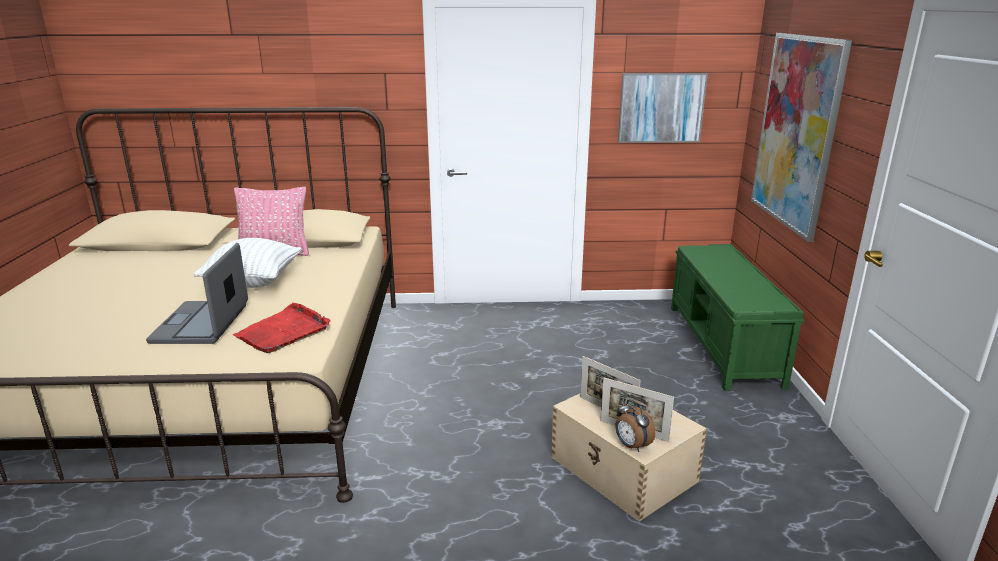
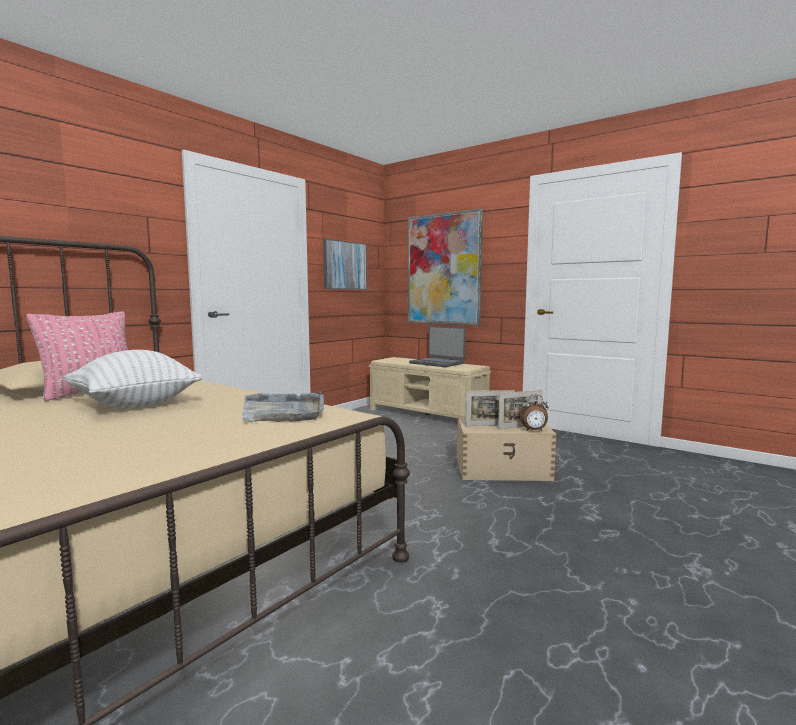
camera: 50 degrees left, 15 degrees down
(202, 324) = (175, 428): laptop -> laptop (437, 363)
(283, 331) = (283, 411): red tray -> grey tray
(723, 345) = (427, 414): green bench -> beige bench

